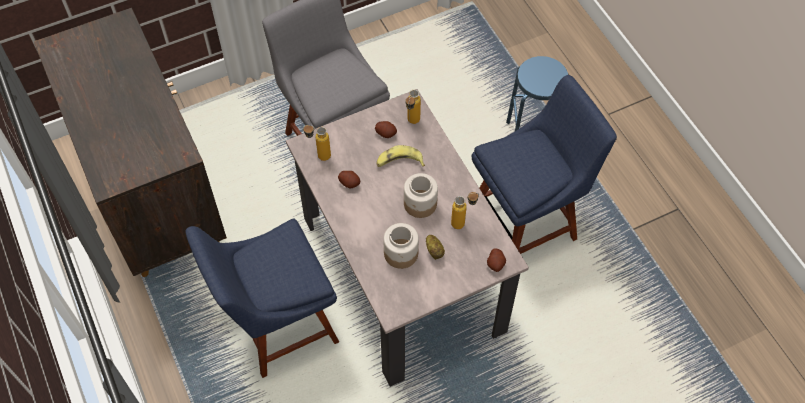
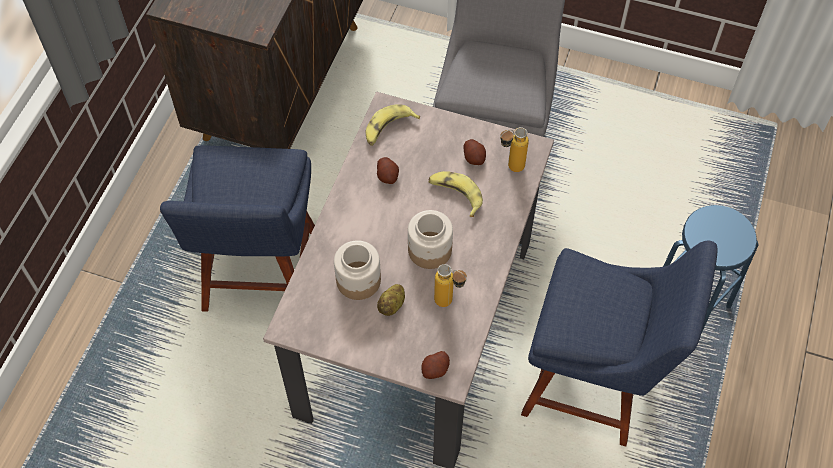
camera: 45 degrees right, 0 degrees up
(277, 326) = (259, 276): blue chair -> blue chair turned 105 degrees counterclockwise
(318, 156) = (388, 129): bottle -> banana

